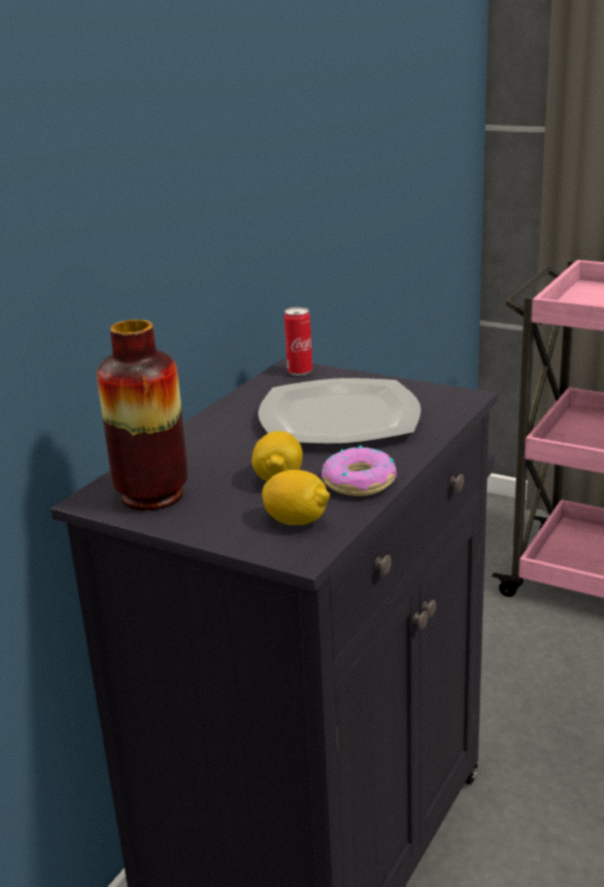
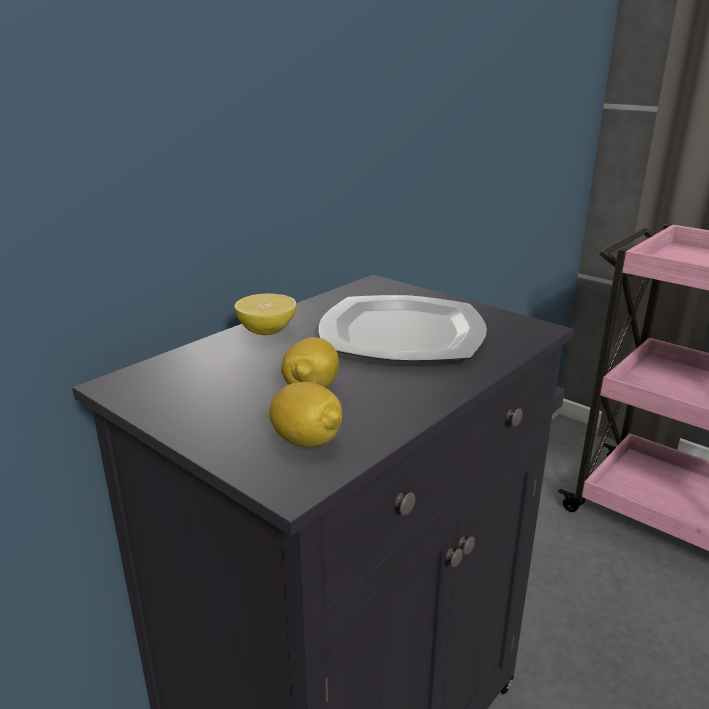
camera: 10 degrees right, 0 degrees up
(152, 495) = (175, 388): vase -> none
(206, 432) = (267, 331): none -> lemon
(300, 372) = (383, 287): can -> none
(360, 482) = (395, 405): donut -> none

